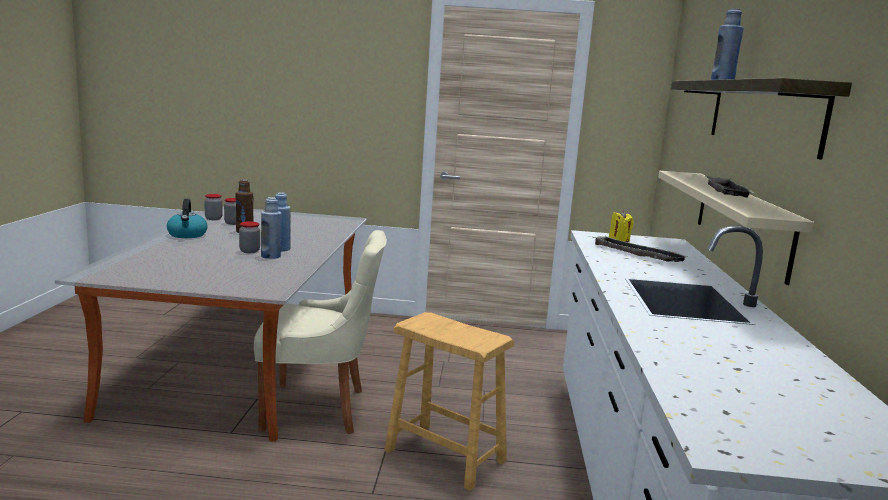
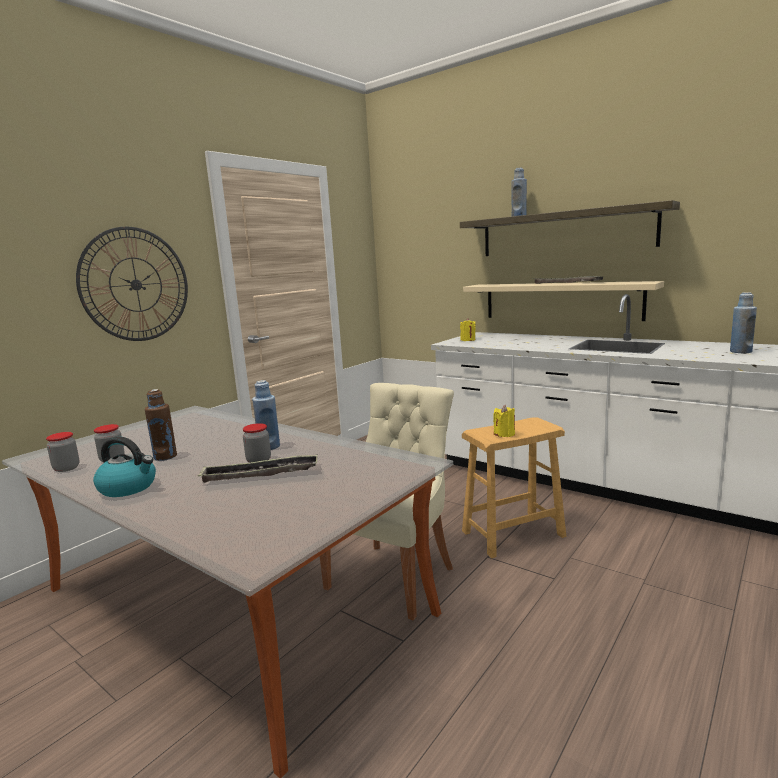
camera: 55 degrees left, 0 degrees up
(270, 256) = (293, 453): blue bottle -> blue bottle (740, 351)
(341, 105) = (136, 284): none -> wall clock
(433, 328) = (504, 434): none -> yellow candle
(636, 254) = (509, 341): tray -> tray (260, 474)

